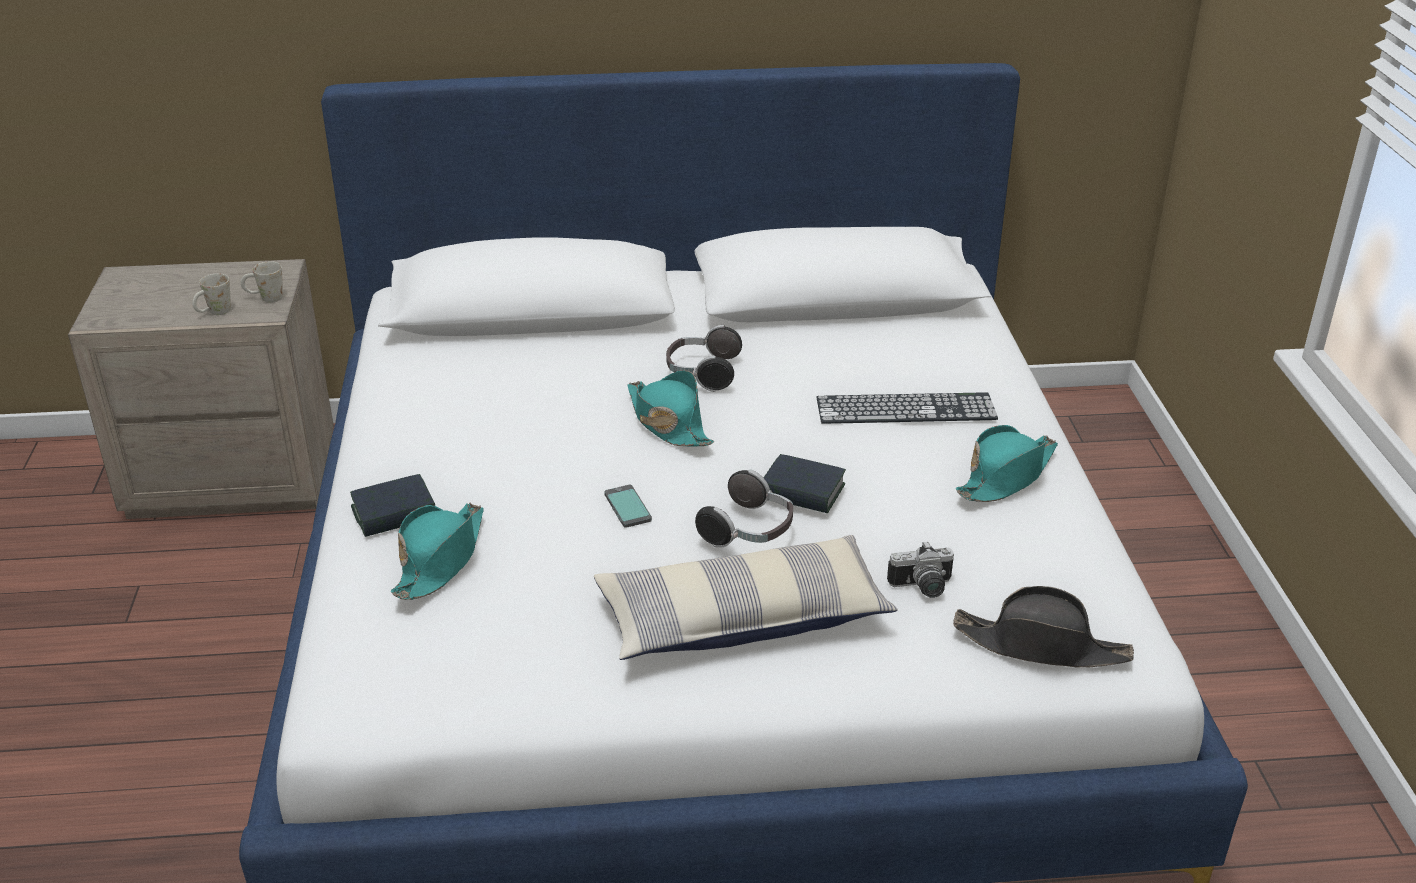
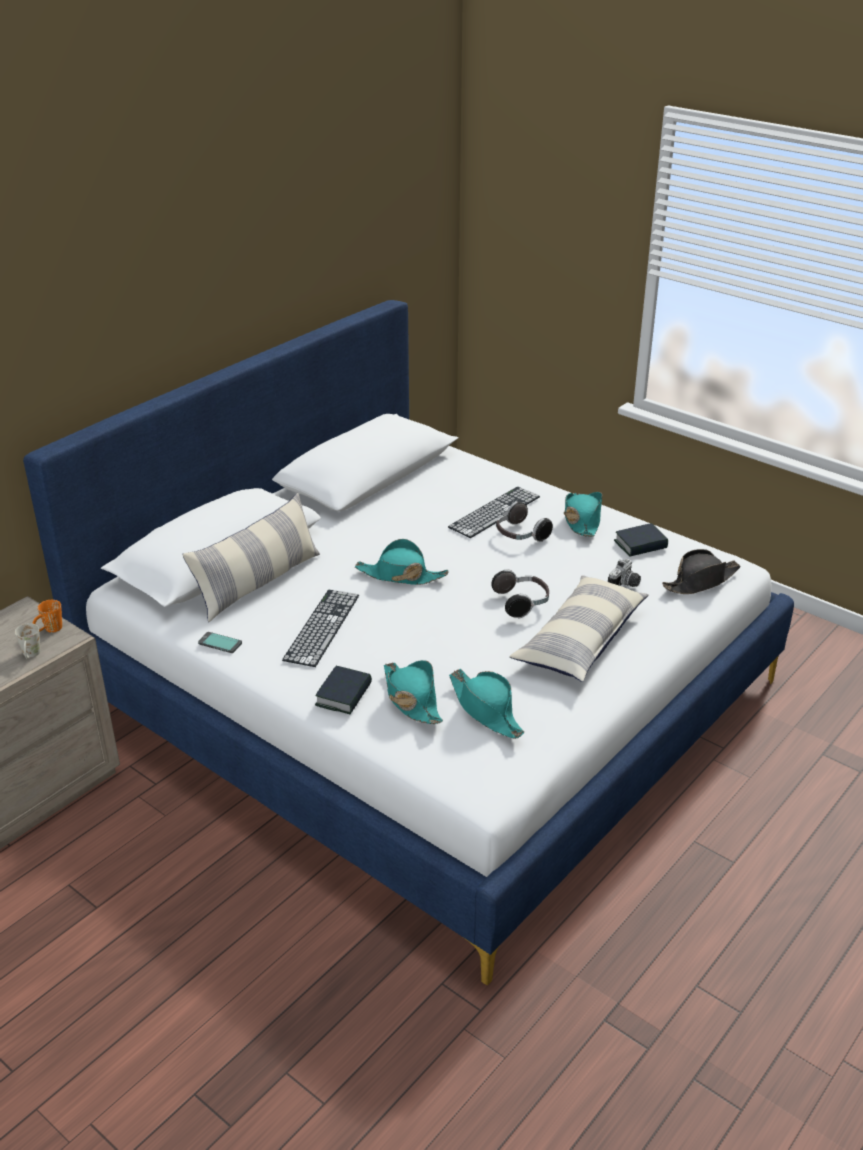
camera: 45 degrees left, 0 degrees up
(265, 298) = (49, 630): white mug -> orange mug
(485, 622) = (486, 710): none -> turquoise hat
(496, 431) = (322, 627): none -> keyboard
(520, 354) = (258, 583): none -> pillow
(627, 507) = (454, 623): phone -> phone (220, 643)
(702, 373) = (372, 544): headphones -> headphones (520, 535)
(802, 491) = (515, 573): book -> book (640, 545)

